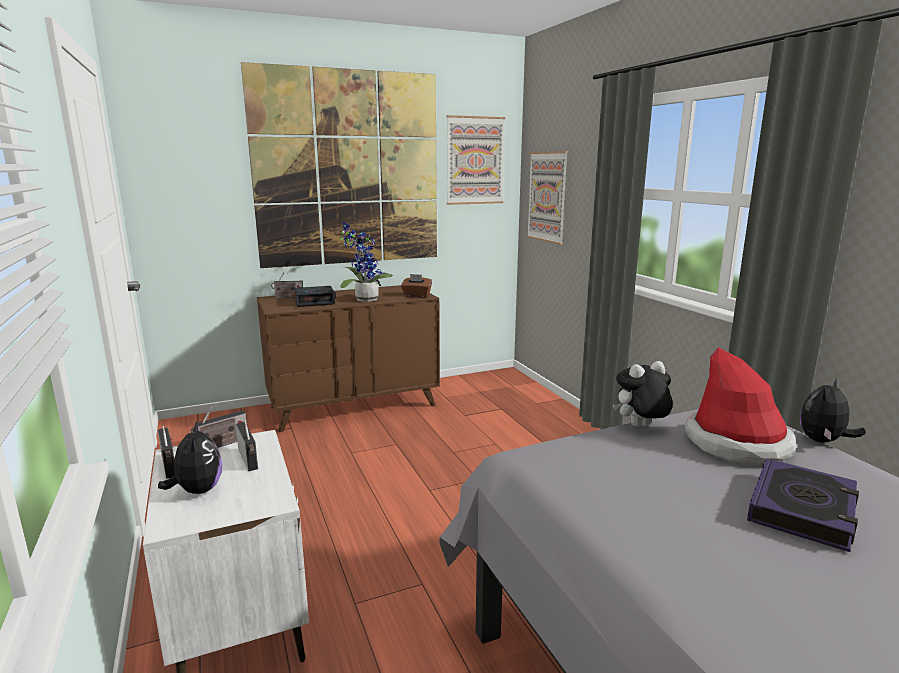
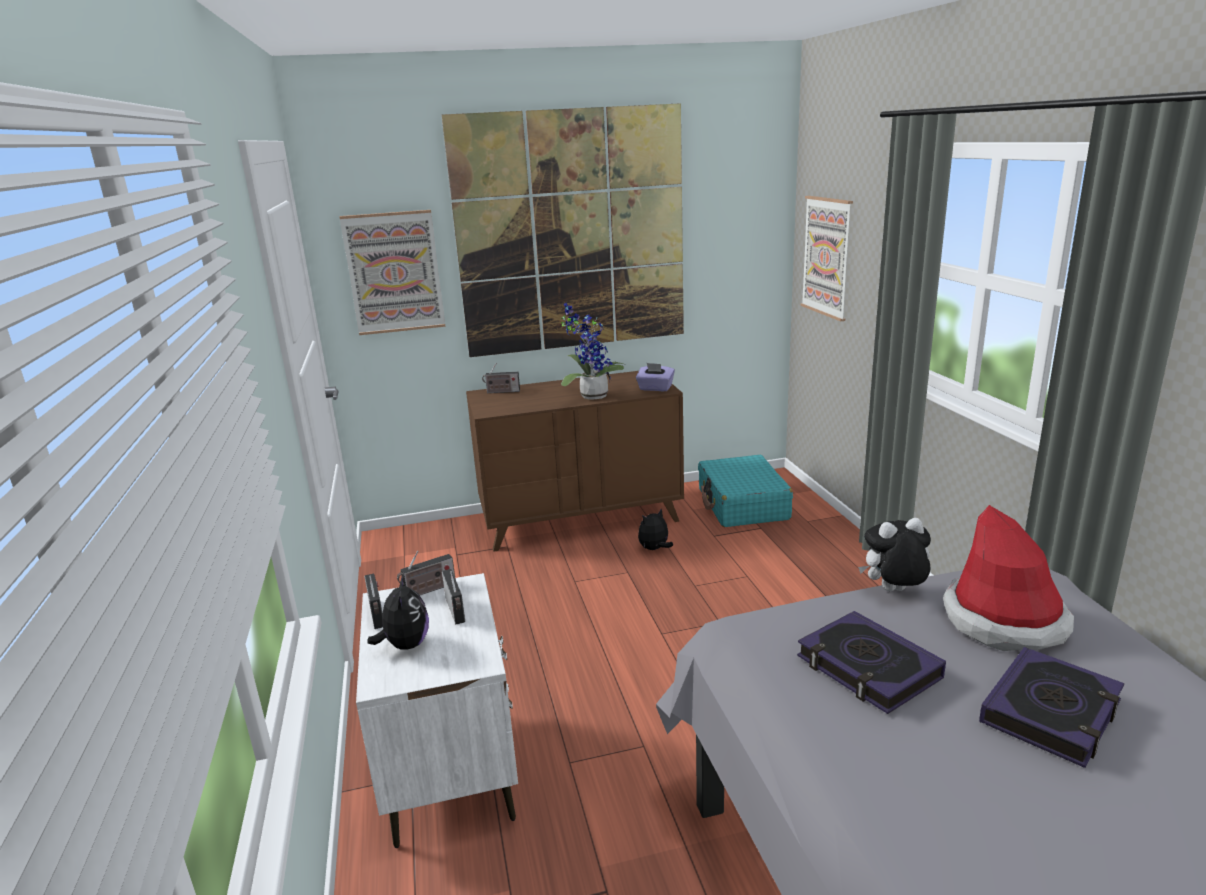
camera: 10 degrees right, 5 degrees up
(314, 301) = (532, 399): alarm clock -> none
(416, 295) = (655, 388): brown tissue box -> purple tissue box
(475, 160) = (733, 209): picture -> picture (394, 272)
(484, 392) = (742, 504): none -> turquoise suitcase
(638, 484) = (868, 668): none -> book
(823, 441) = (1118, 621): plush toy -> plush toy (654, 549)

